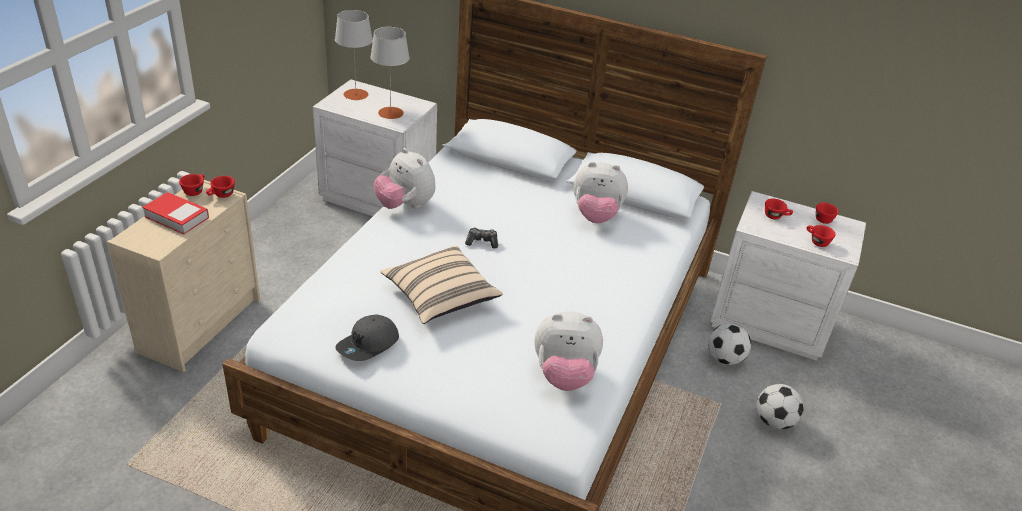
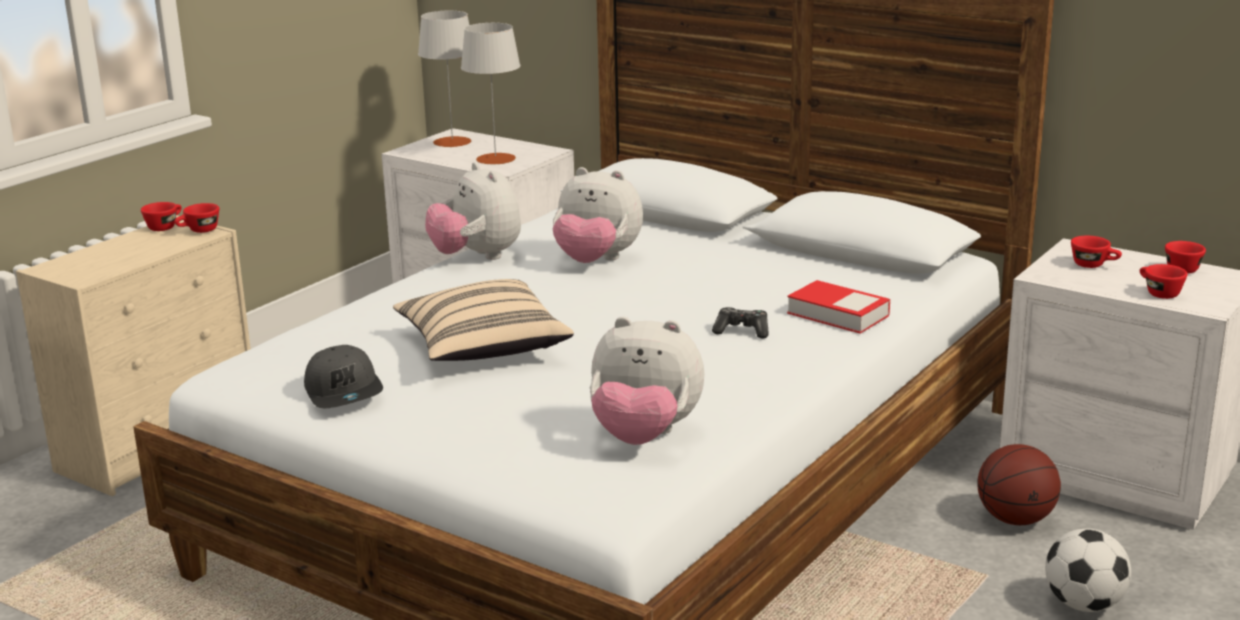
camera: 15 degrees right, 15 degrees down
(176, 217) = (124, 250): book -> book (838, 314)
(368, 345) = (345, 392): grey cap -> grey cap turned 75 degrees counterclockwise
(482, 242) = (578, 294): game controller -> game controller (742, 331)
(596, 216) = (782, 271): plush toy -> plush toy (596, 261)
(725, 359) = (1015, 519): football -> basketball

